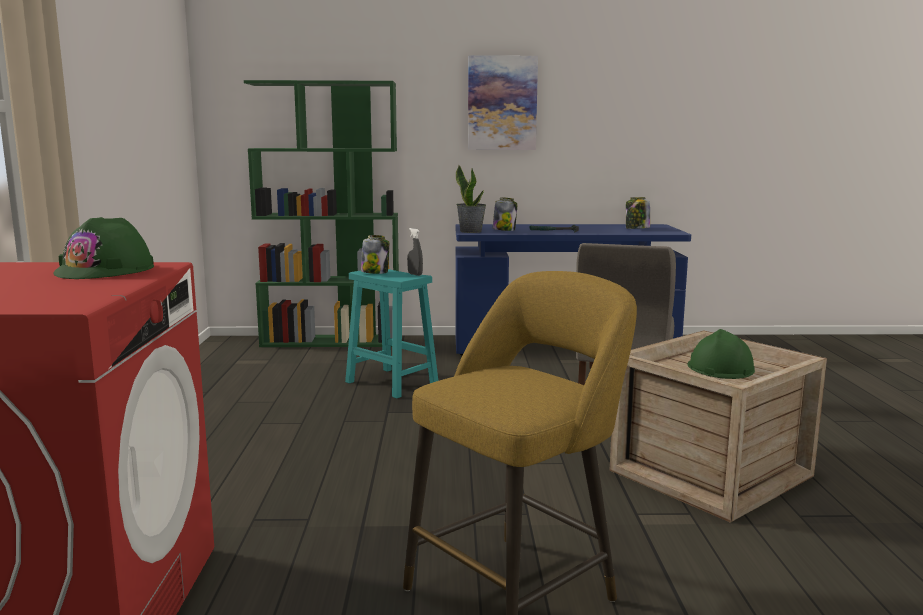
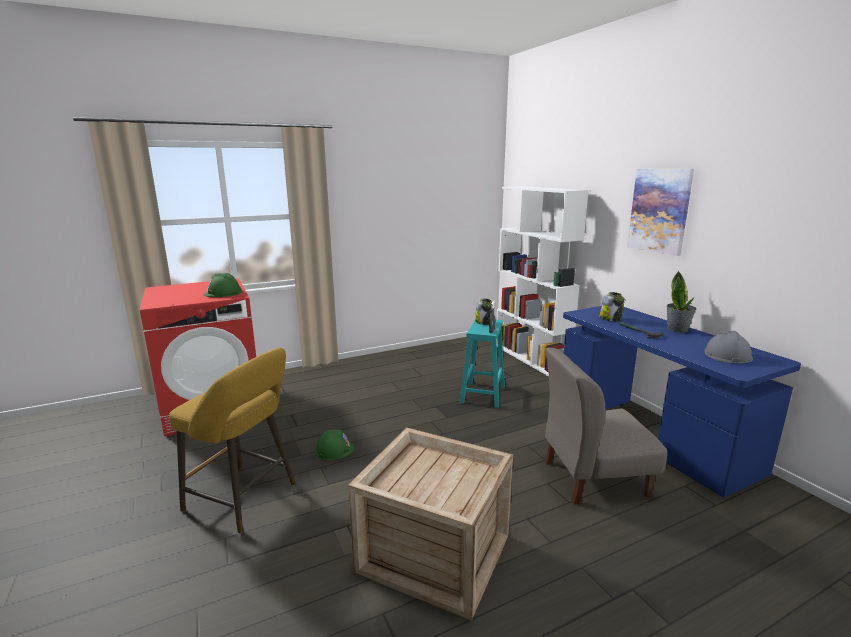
camera: 65 degrees right, 5 degrees up
(332, 341) = (531, 358): green bookcase -> white bookcase
(471, 231) = (582, 313): potted plant -> potted plant (677, 329)
(637, 228) = (727, 355): jar -> grey hard hat
(720, 368) = (430, 477): green hard hat -> green hard hat (334, 449)

